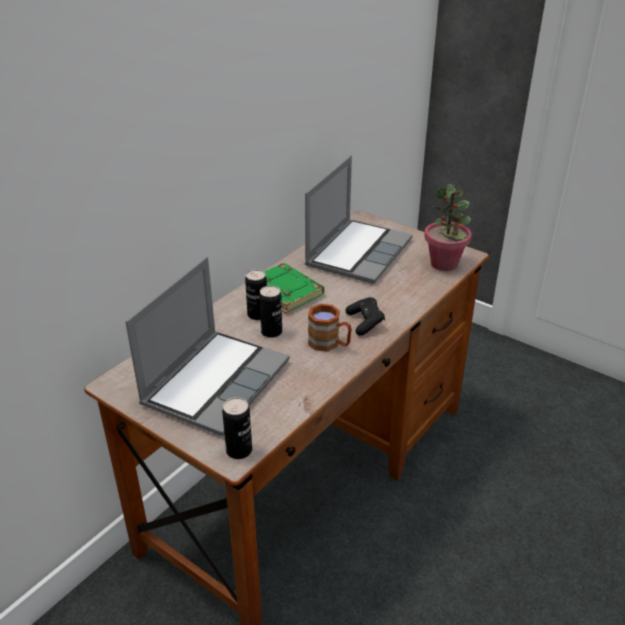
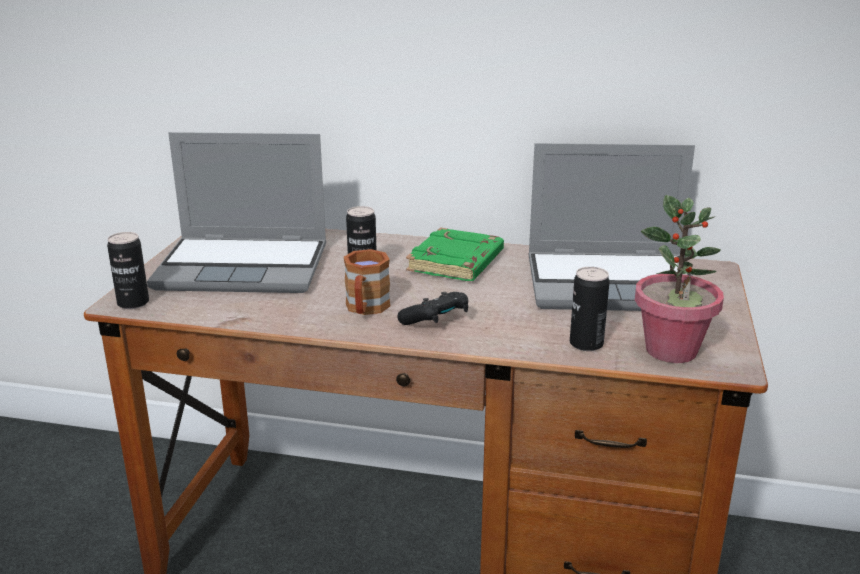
camera: 65 degrees right, 10 degrees down
(257, 315) = (391, 258): can -> can (586, 344)

